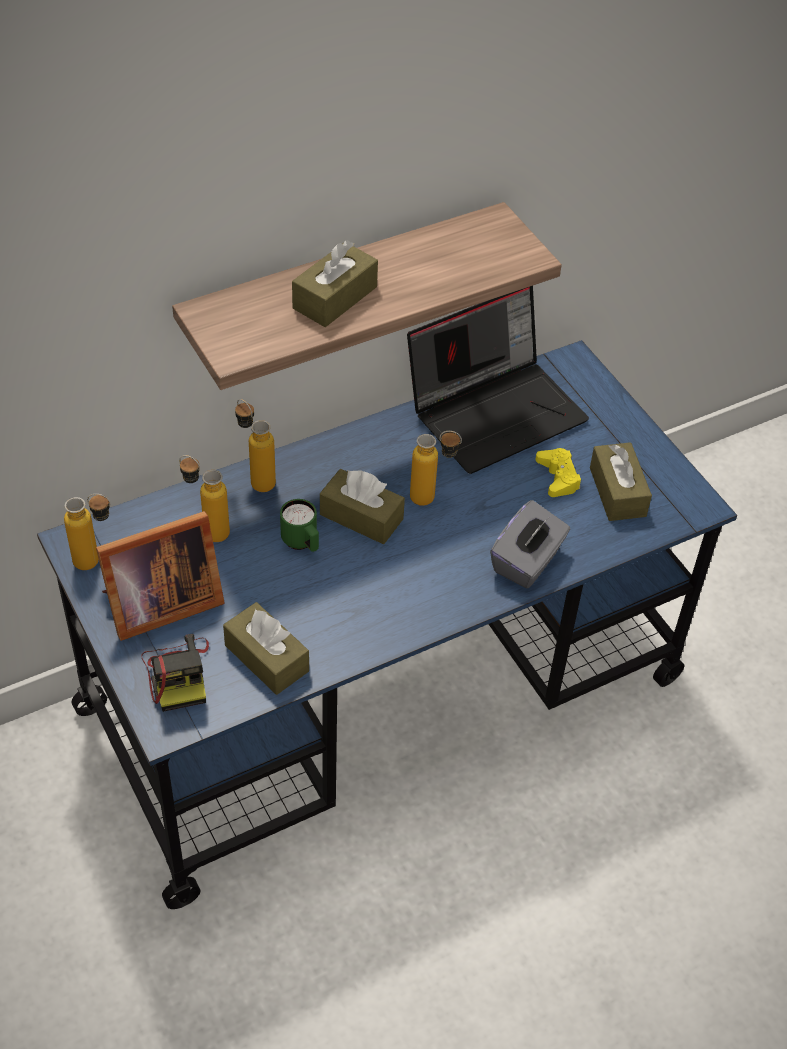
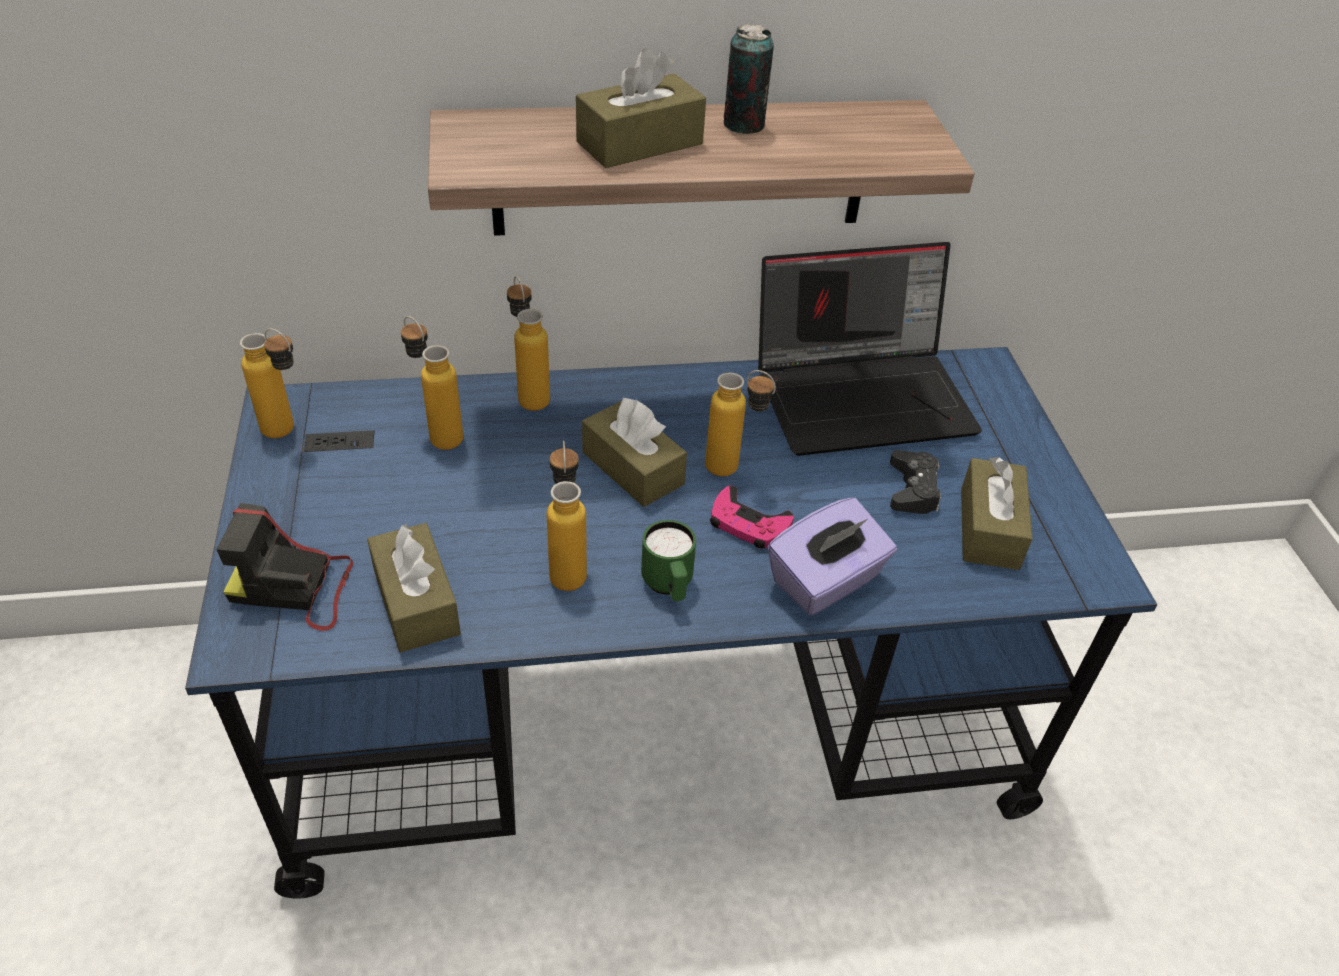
camera: 20 degrees right, 5 degrees down
(158, 604) = (327, 499): picture frame -> none
(178, 674) = (295, 588): camera -> camera turned 90 degrees clockwise
(302, 543) = (542, 478): green mug -> green mug (669, 586)
(354, 603) = (567, 567): none -> bottle
(395, 261) = (743, 125): none -> can
(459, 535) = (748, 524): none -> pink game controller
(527, 562) = (826, 581): grey tissue box -> purple tissue box
(558, 477) = (913, 489): yellow game controller -> black game controller

